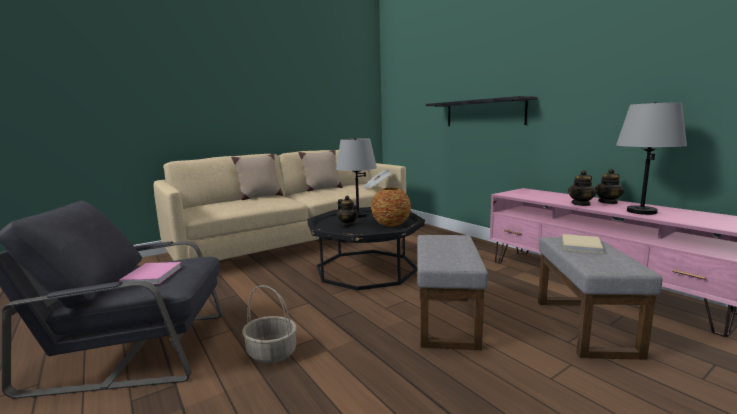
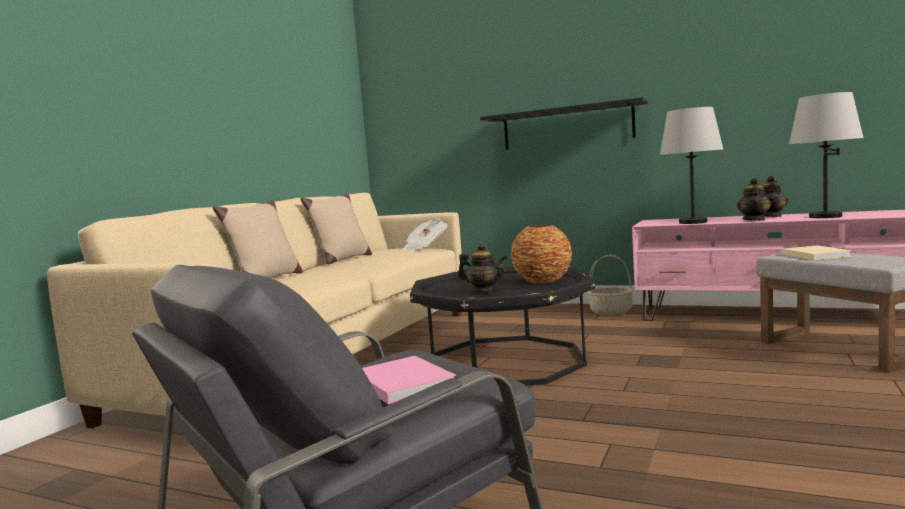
camera: 30 degrees left, 5 degrees down
(271, 353) = (590, 477): basket -> basket (611, 312)
(358, 215) = (464, 282): grey table lamp -> grey table lamp (693, 222)
(447, 320) = (716, 381): grey ottoman -> none

